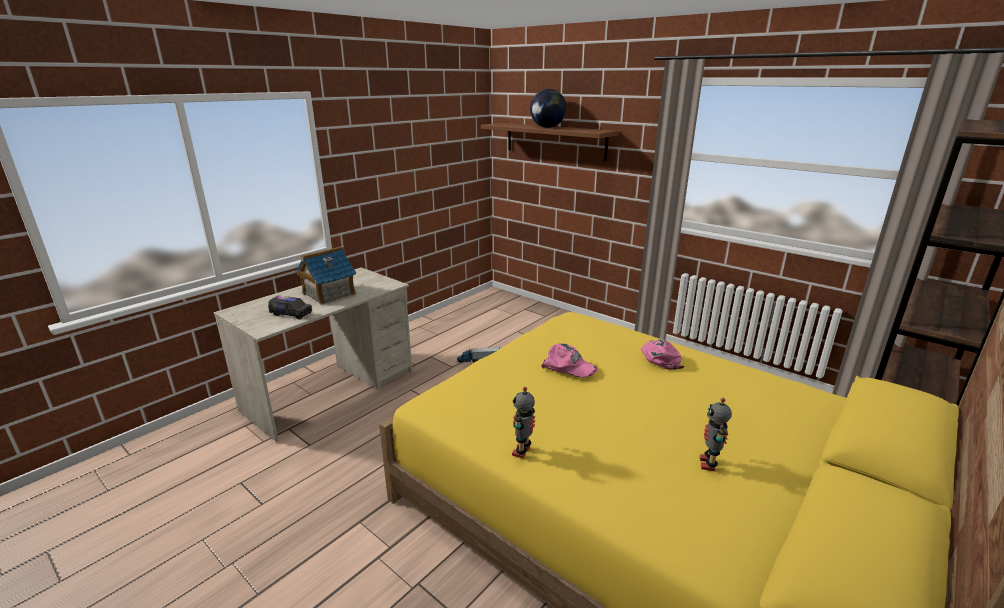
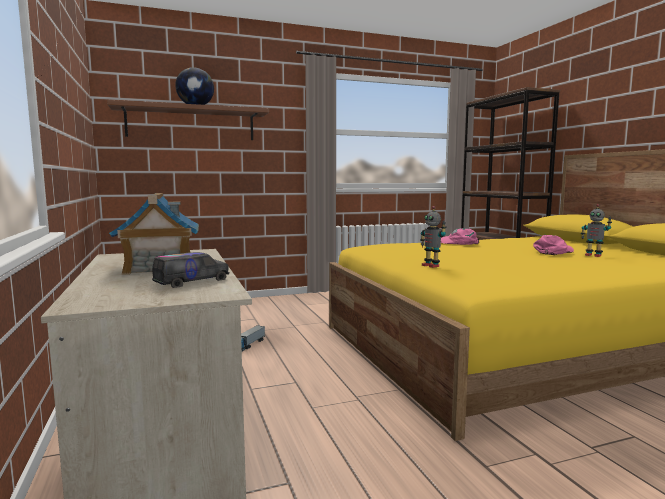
camera: 60 degrees left, 15 degrees down
(523, 451) = (574, 275): toy robot -> toy robot (431, 266)
(569, 366) = (453, 253): pink cap -> pink cap (553, 251)

